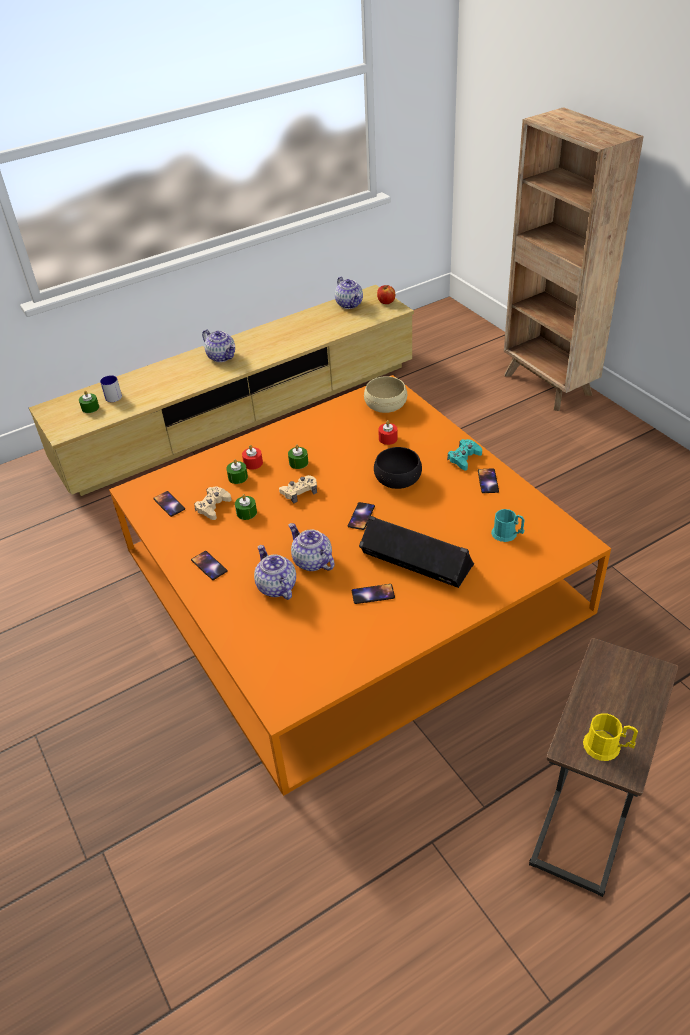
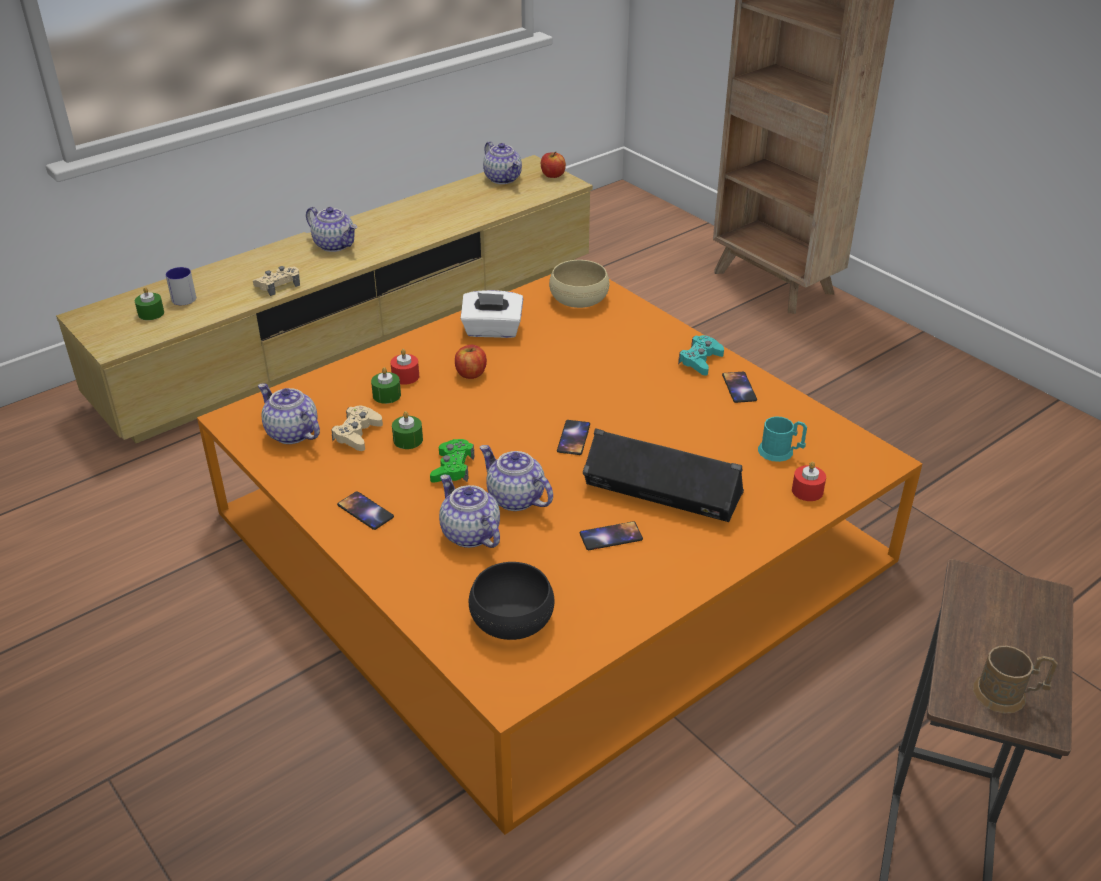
camera: 10 degrees left, 5 degrees down
(169, 504) = (291, 433): phone -> teapot
(273, 536) = (452, 468): none -> green game controller
(298, 462) = (471, 373): green candle -> apple
(299, 492) = (479, 410): beige game controller -> beige game controller (278, 285)
(319, 429) = (492, 330): none -> white tissue box
(388, 438) = (590, 340): red candle -> red candle (807, 491)
(397, 479) = (614, 389): black bowl -> black bowl (511, 618)
(607, 747) = (1008, 695): yellow mug -> brown mug

